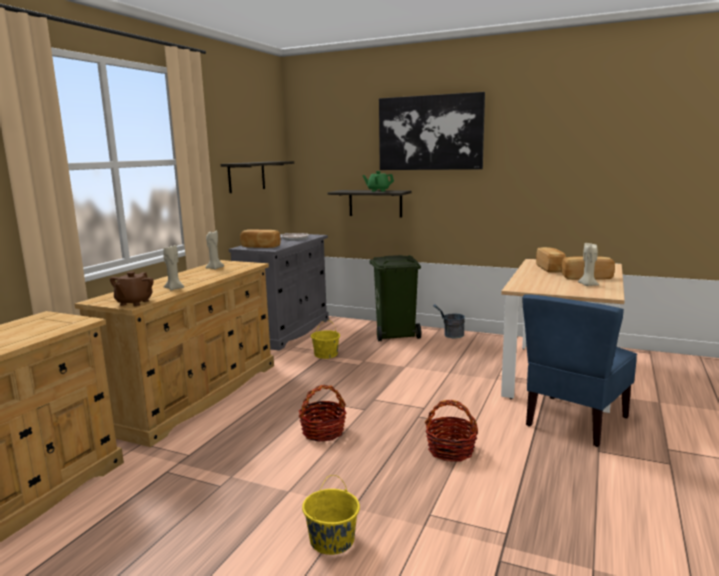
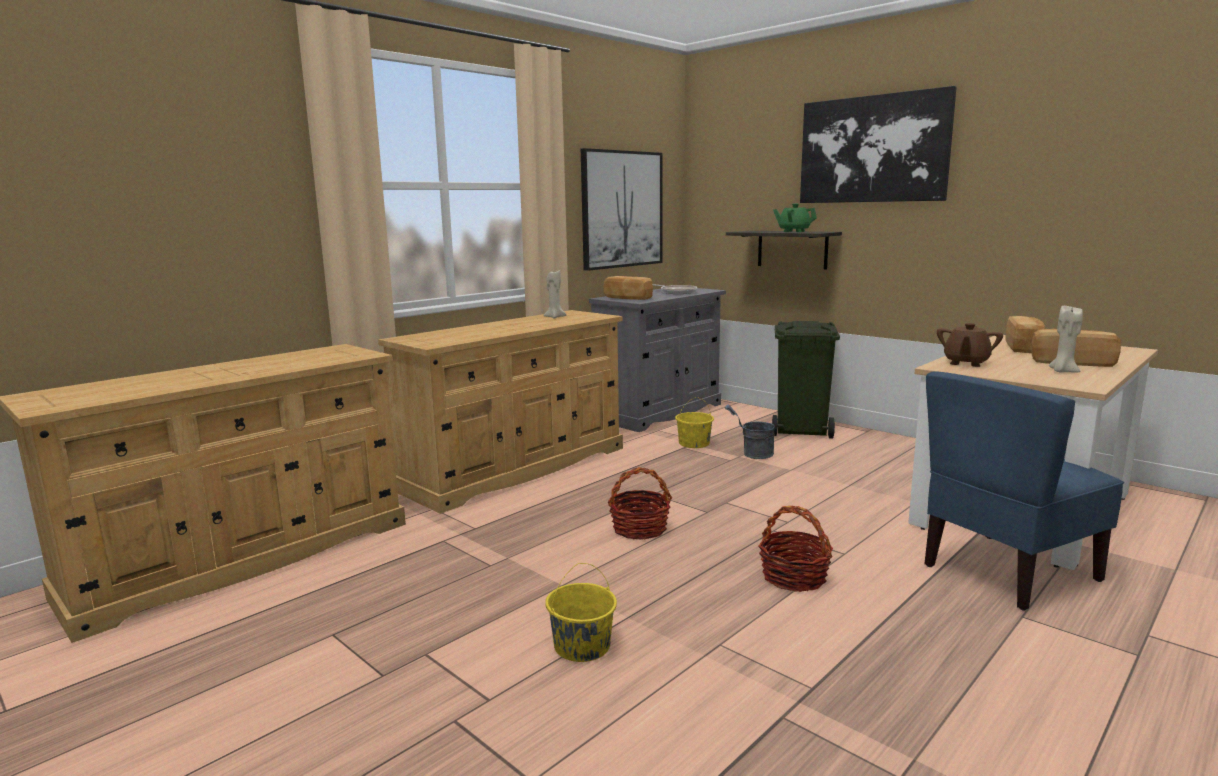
camera: 20 degrees right, 0 degrees up
(134, 303) = (435, 343): brown teapot -> brown teapot (966, 363)
(174, 288) = (490, 333): beige candle -> none
(246, 176) = (622, 209): shelf -> picture
(450, 336) = (879, 440): grey bucket -> grey bucket (752, 454)

